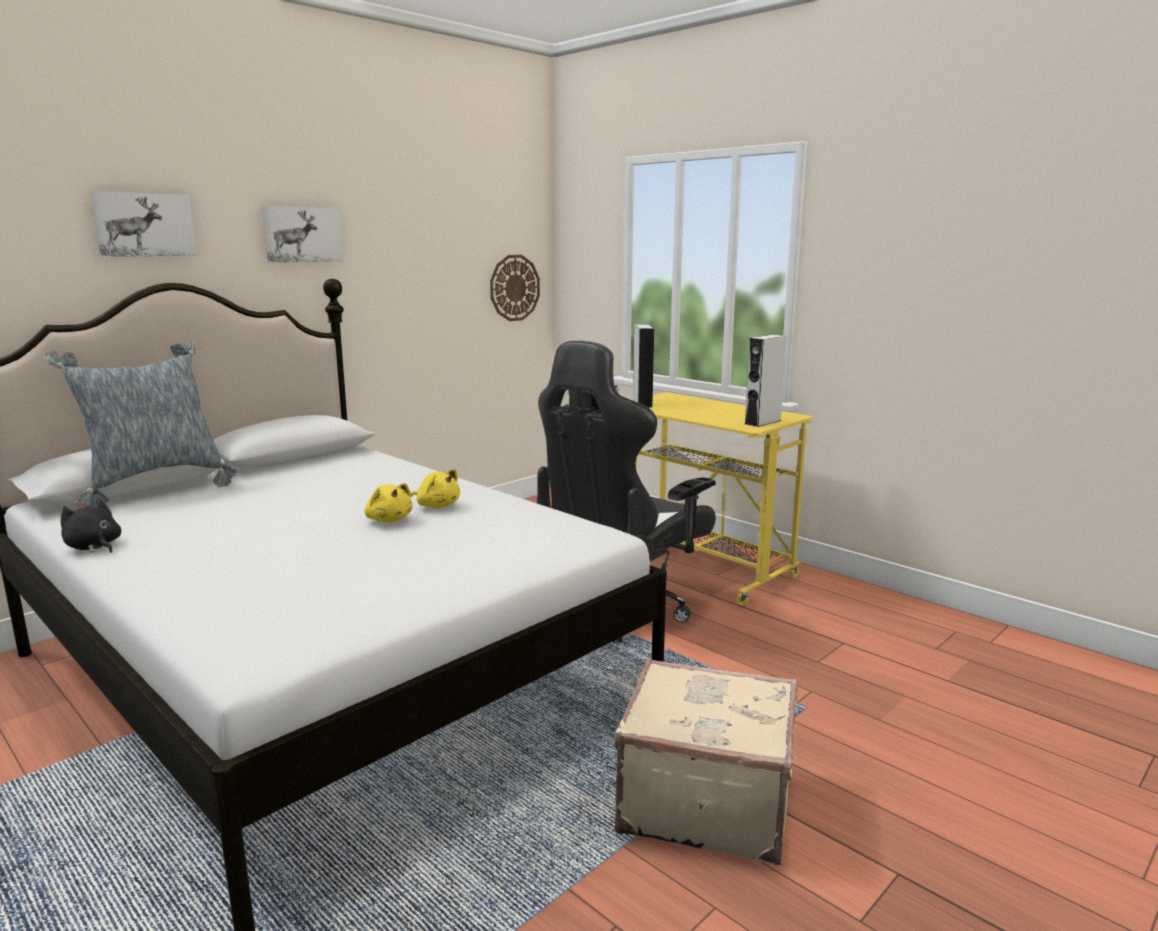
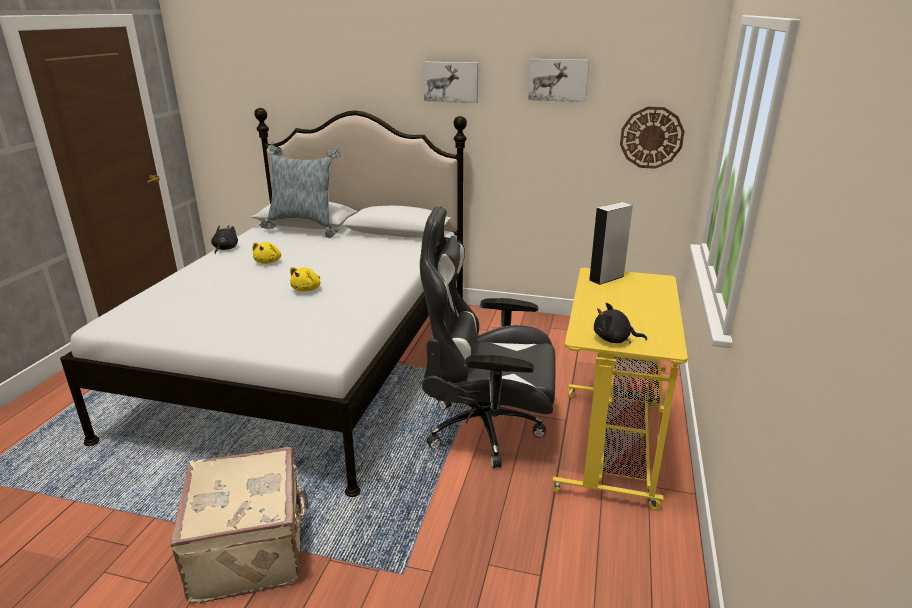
camera: 60 degrees right, 10 degrees up
(144, 225) = (353, 73): picture -> picture (558, 80)
(437, 505) = (340, 292): yellow plush toy -> yellow plush toy (268, 262)
(762, 422) = (614, 339): grey speaker -> black plush toy

